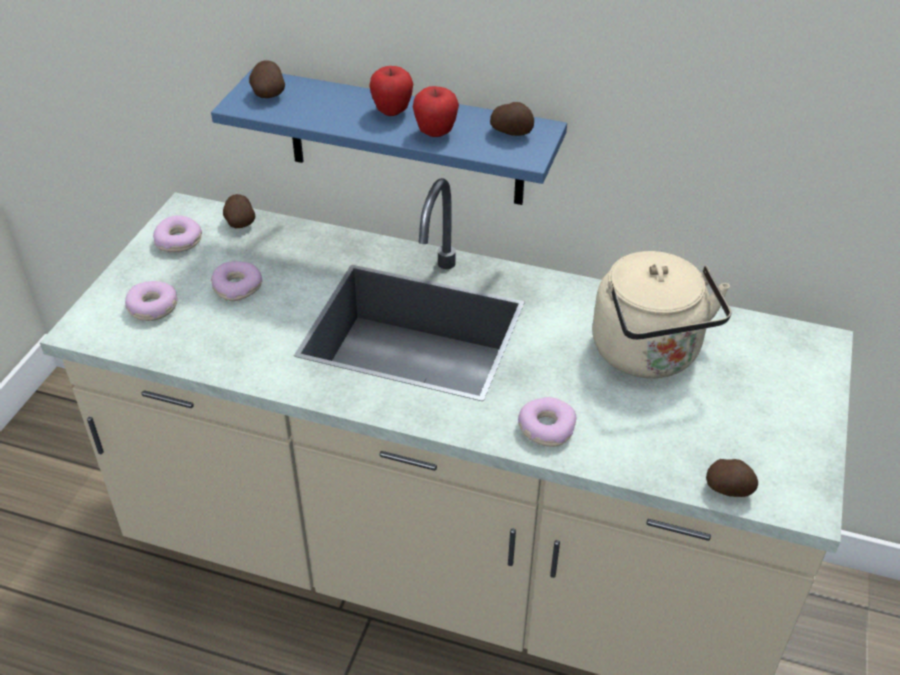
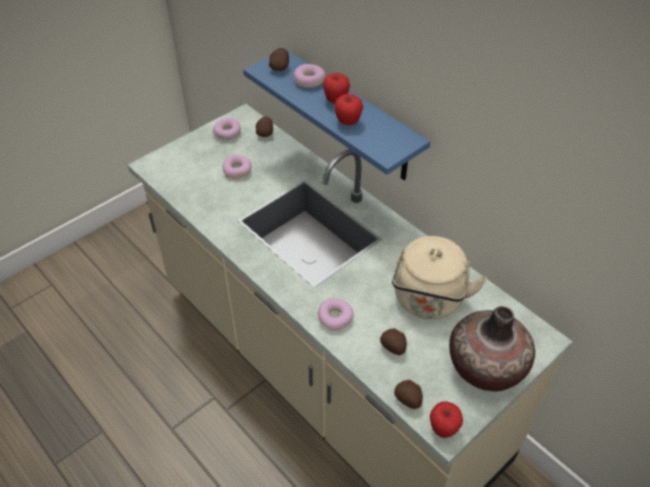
camera: 30 degrees right, 5 degrees up
(153, 308) = (189, 166): donut -> donut (309, 81)
(512, 132) = (391, 136): potato -> potato (393, 347)
(785, 406) = (485, 368): none -> vase
(800, 504) = (443, 429): none -> apple

